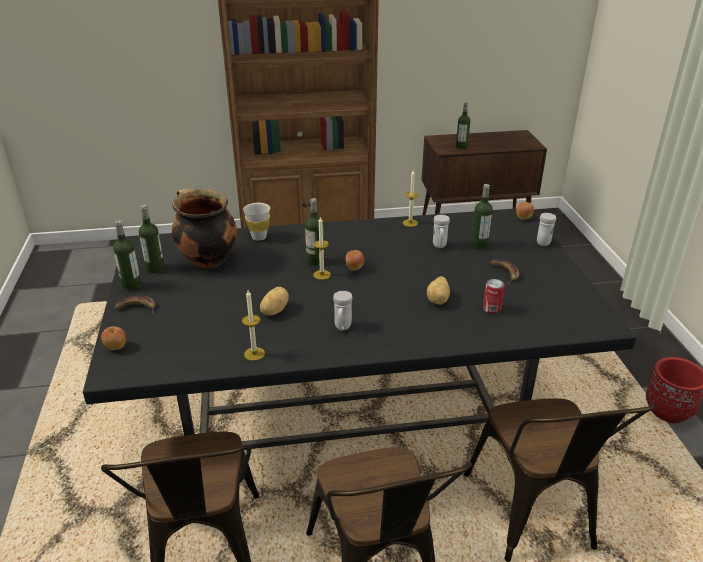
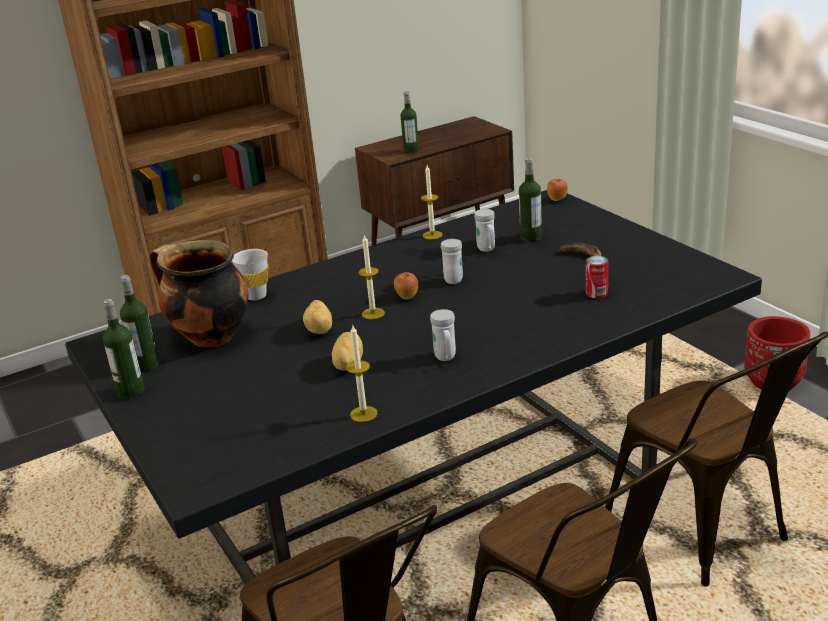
camera: 20 degrees left, 5 degrees down
(116, 347) = (175, 461): apple -> none
(136, 308) = (161, 413): banana -> none
(315, 261) = (352, 302): bottle -> none
(438, 300) = (532, 301): potato -> potato (320, 329)
(544, 242) = (598, 216): white mug -> white mug (454, 278)

